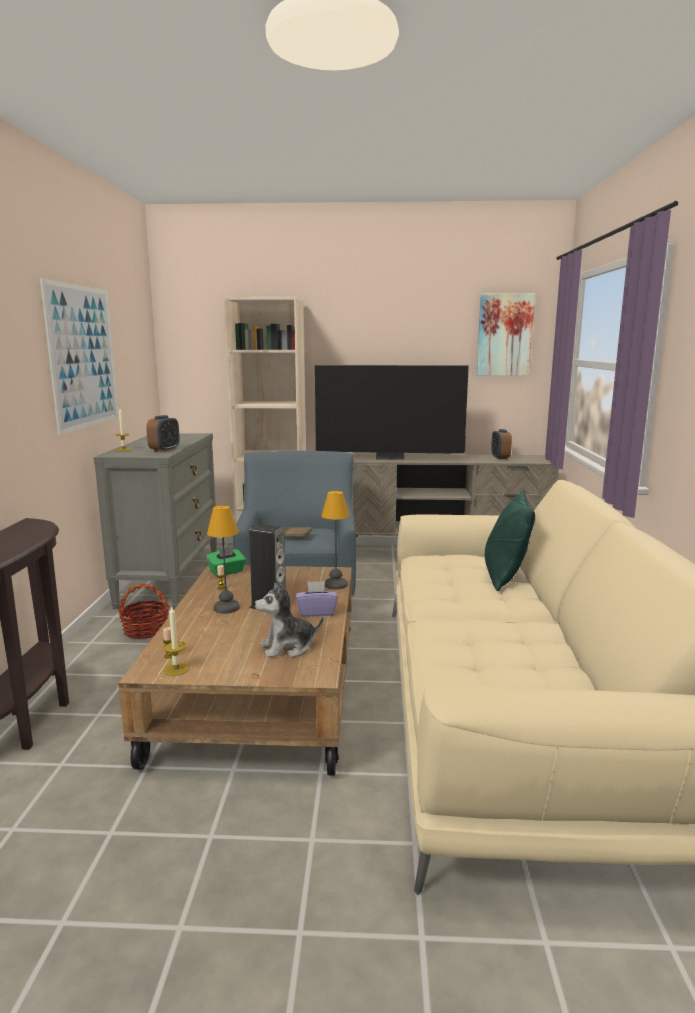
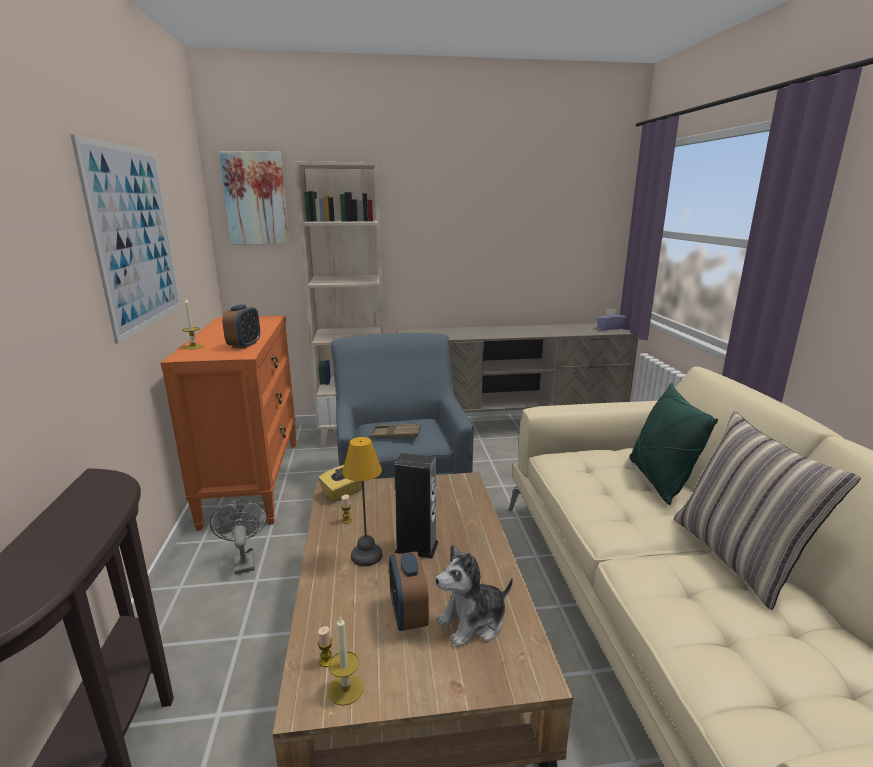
camera: 10 degrees left, 5 degrees up
(145, 630) = (244, 560): basket -> grey fan
(170, 580) = (252, 481): grey dresser -> orange dresser
(227, 572) = (343, 493): green tissue box -> yellow tissue box
(316, 612) = (476, 551): purple tissue box -> purple tissue box (609, 328)
(335, 584) = (475, 501): table lamp -> none
(390, 457) = (473, 333): television -> none
(500, 457) = (578, 328): alarm clock -> alarm clock (408, 615)
(504, 335) = (581, 204): picture -> picture (256, 199)
(530, 625) = (738, 557): none -> pillow

